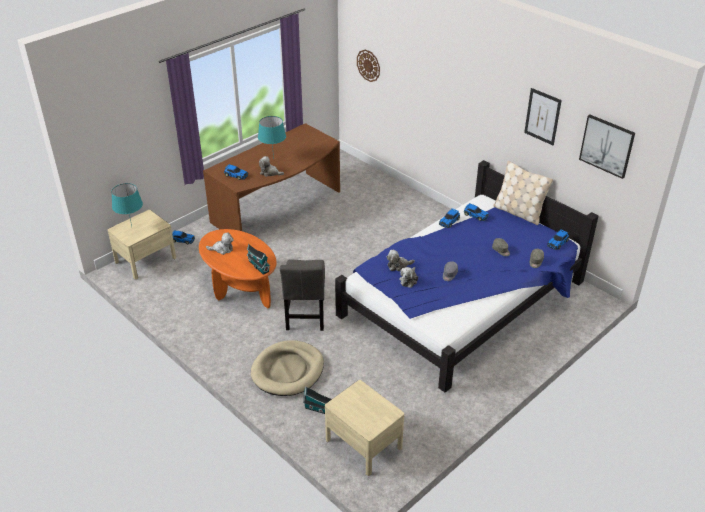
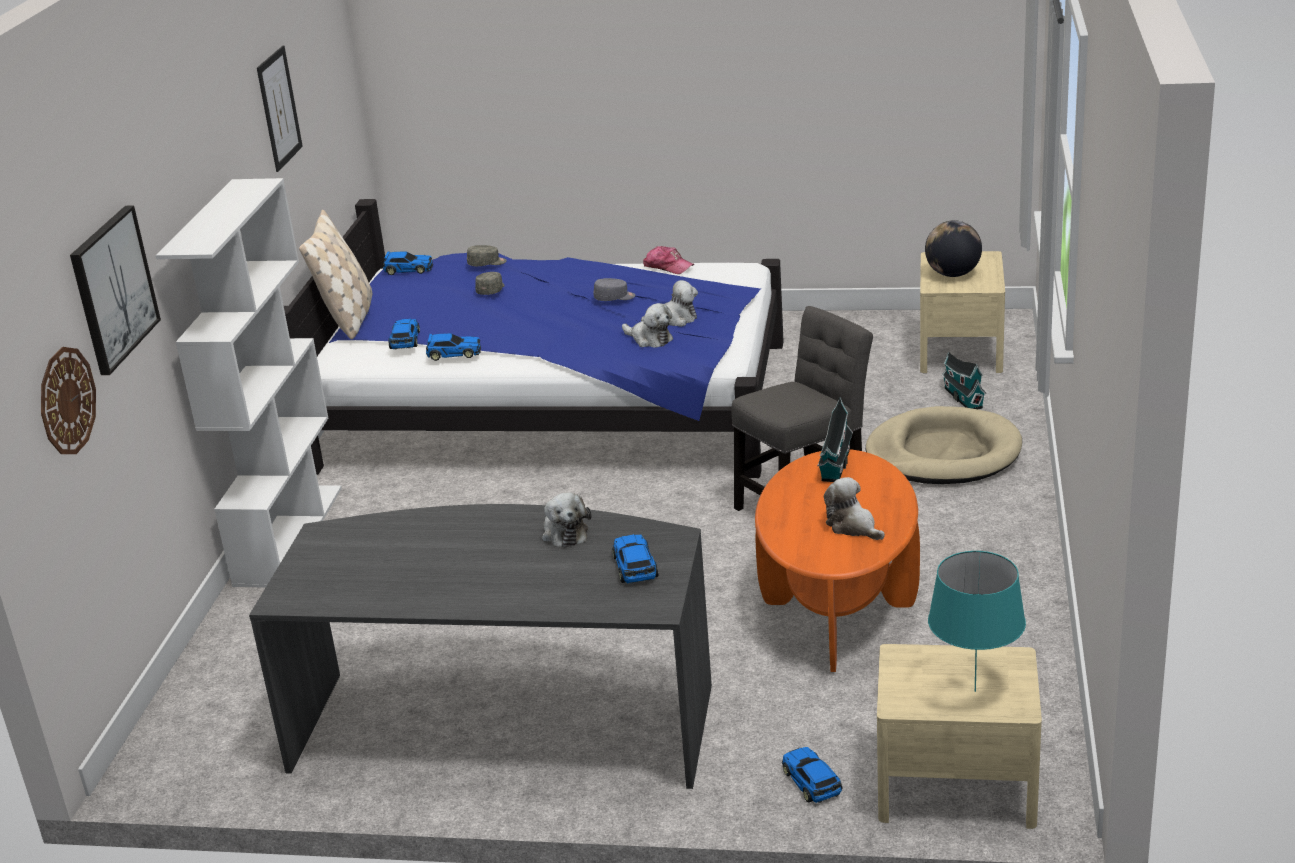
camera: 125 degrees left, 10 degrees down
(273, 158) = (494, 561): turquoise table lamp -> none
(279, 208) = (505, 720): brown desk -> grey desk
(365, 403) = (953, 274): none -> globe
(433, 209) = (288, 534): none -> white bookcase
(474, 311) = (668, 267): none -> cap
(607, 145) = (327, 66): picture -> picture (113, 289)

